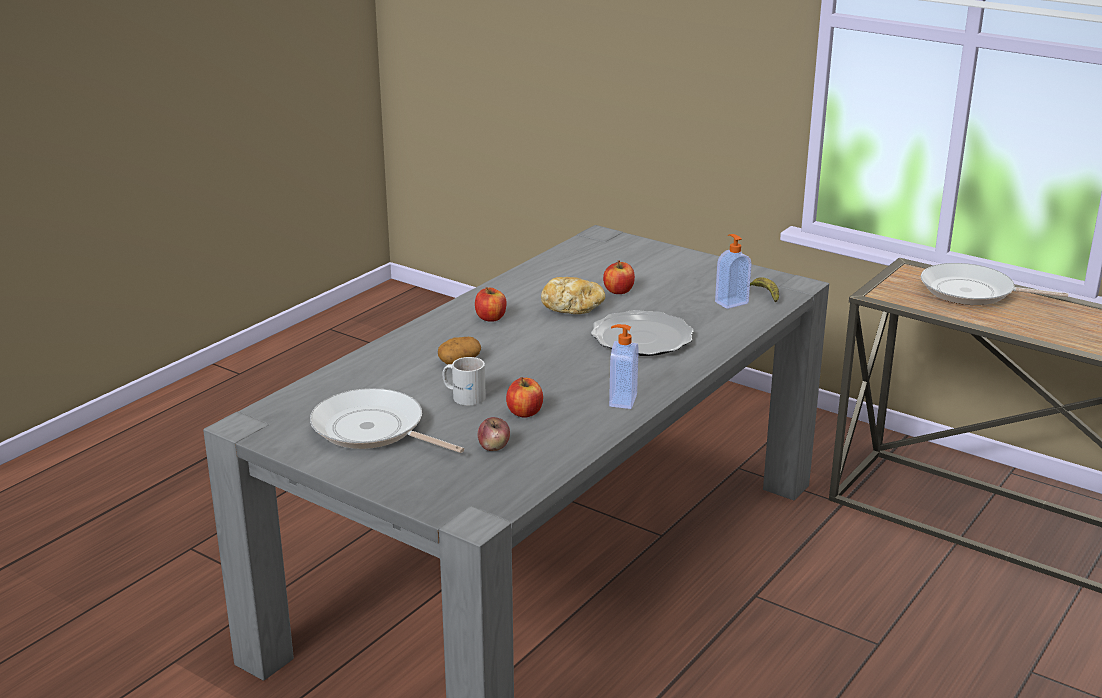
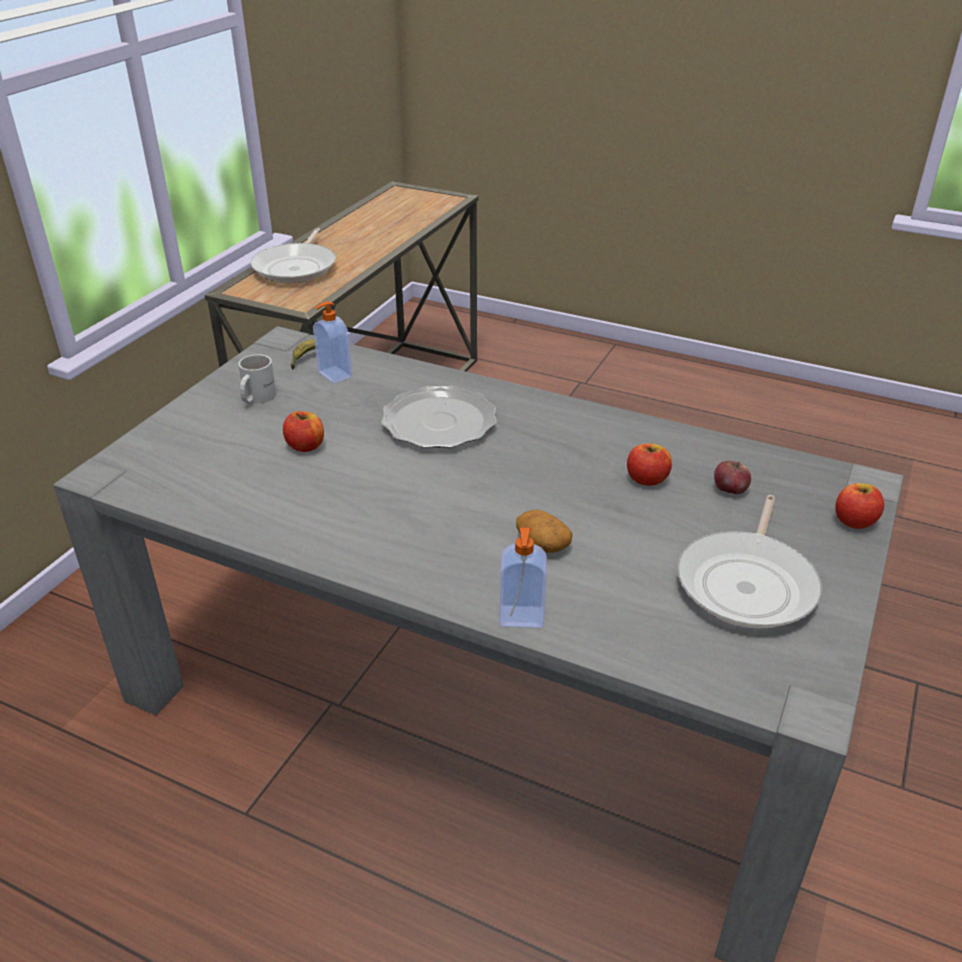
camera: 100 degrees left, 10 degrees up
(464, 395) = (628, 526): white mug -> white mug (255, 398)
(490, 318) = (404, 536): apple -> apple (854, 521)
(572, 309) = (365, 474): bread -> none
(621, 400) = (591, 424): soap dispenser -> soap dispenser (521, 618)

